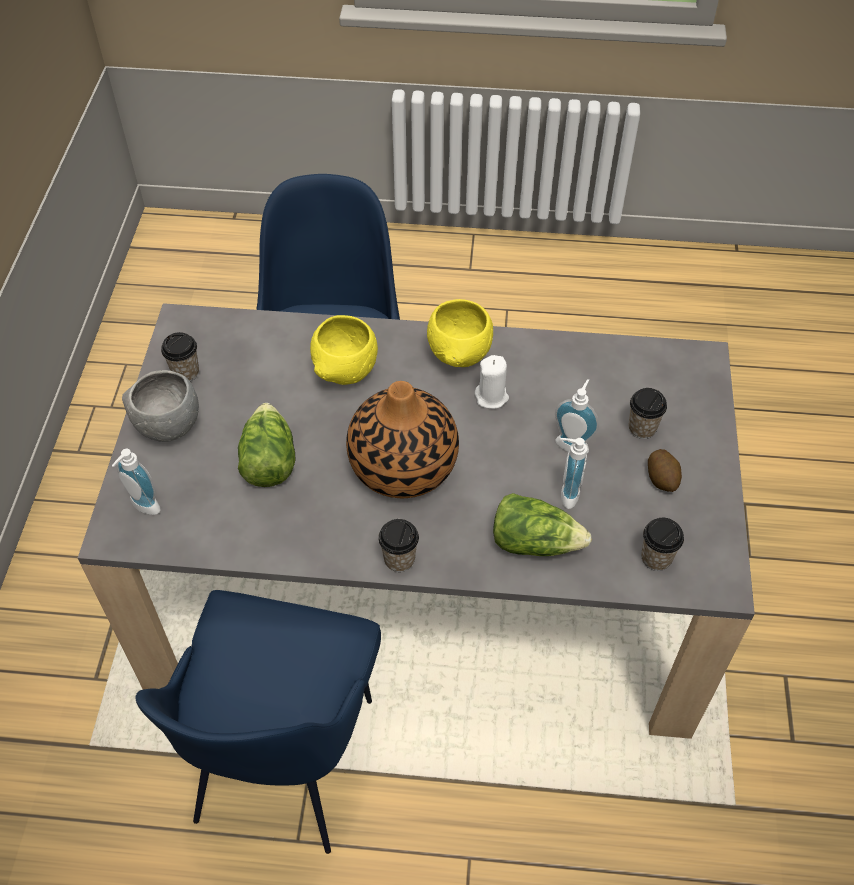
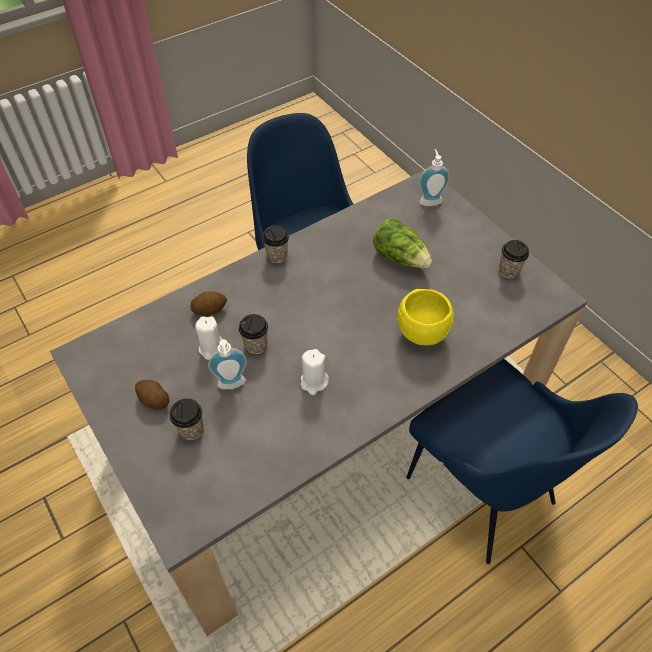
camera: 140 degrees right, 0 degrees up
(168, 427) = (473, 239): grey bowl -> none
(403, 465) = (324, 302): vase -> none
(458, 357) = (364, 396): yellow bowl -> none
(534, 541) = (210, 309): lettuce -> potato
(565, 493) = (212, 349): soap dispenser -> white candle
(656, 558) = (128, 345): cup -> cup (256, 345)

